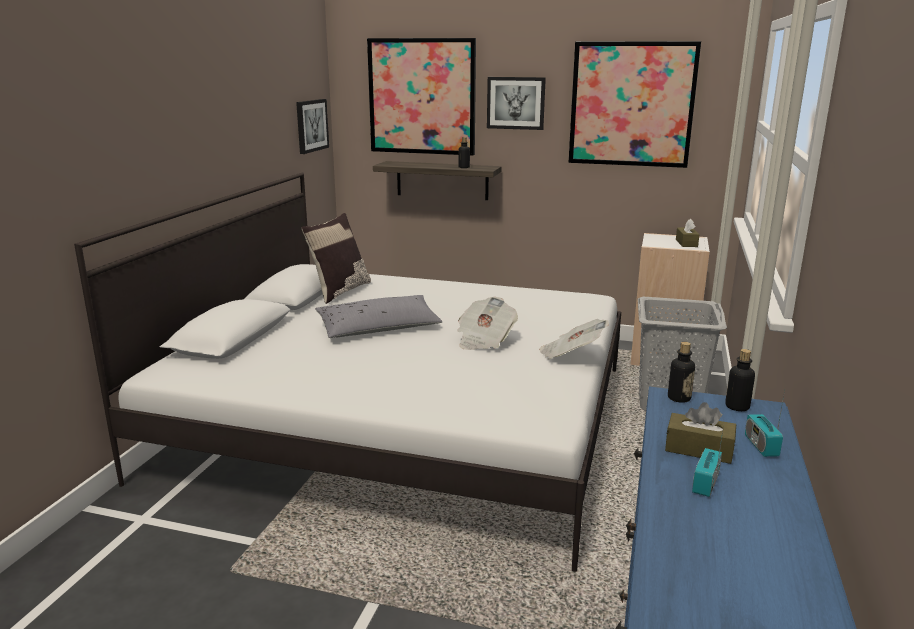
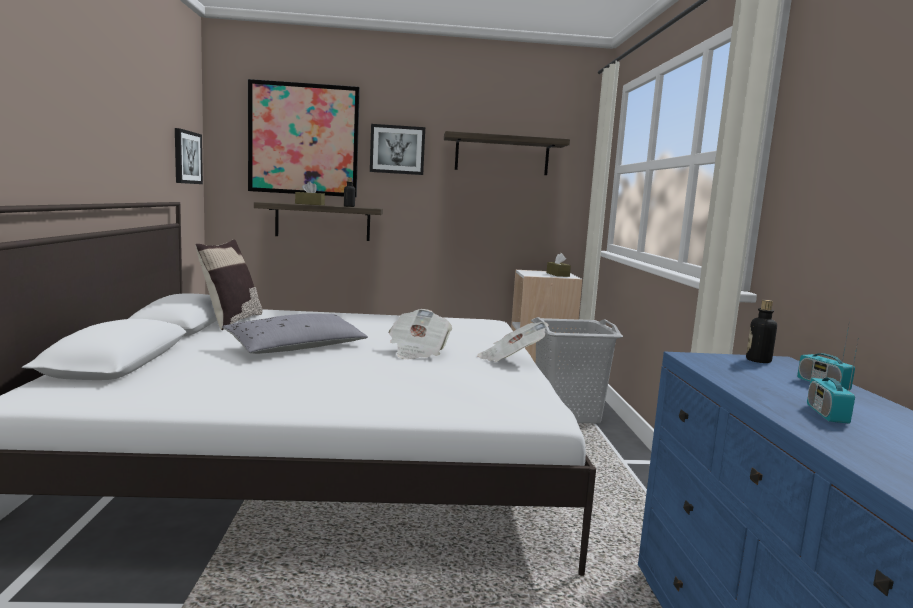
camera: 20 degrees left, 10 degrees down
(631, 104) = (502, 155): picture -> shelf
(679, 398) = (702, 357): bottle -> none
(699, 449) = (778, 390): brown tissue box -> brown tissue box (310, 204)

